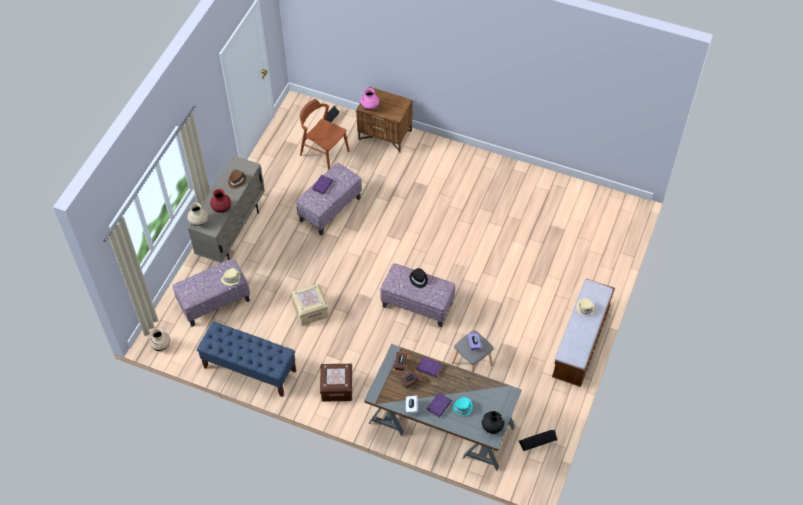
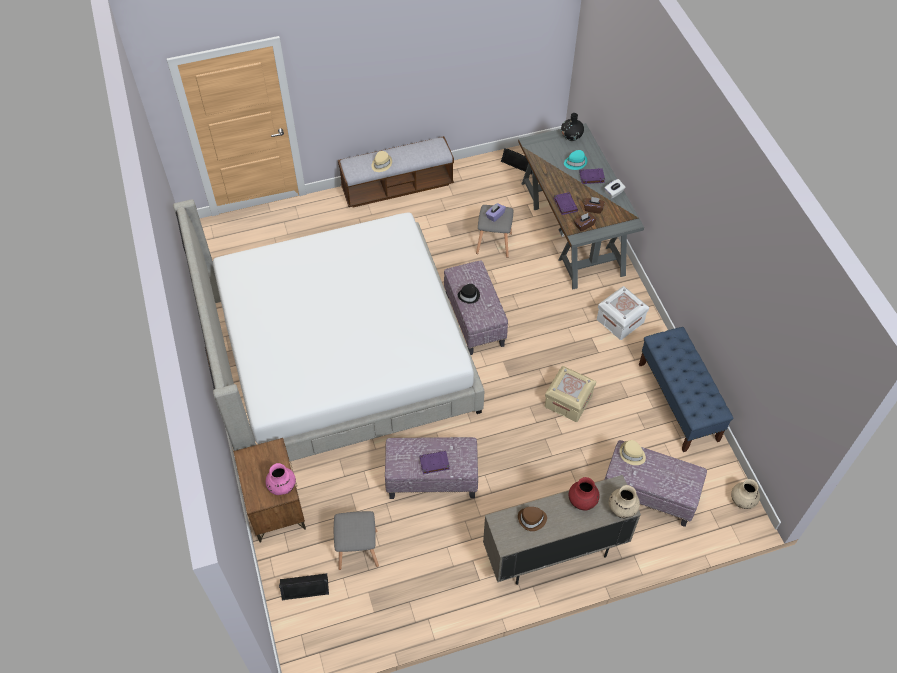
camera: 130 degrees left, 0 degrees up
(324, 153) = (357, 550): brown chair -> grey stool
(337, 388) = (620, 320): brown storage box -> white storage box
(458, 218) = (338, 355): none -> bed

